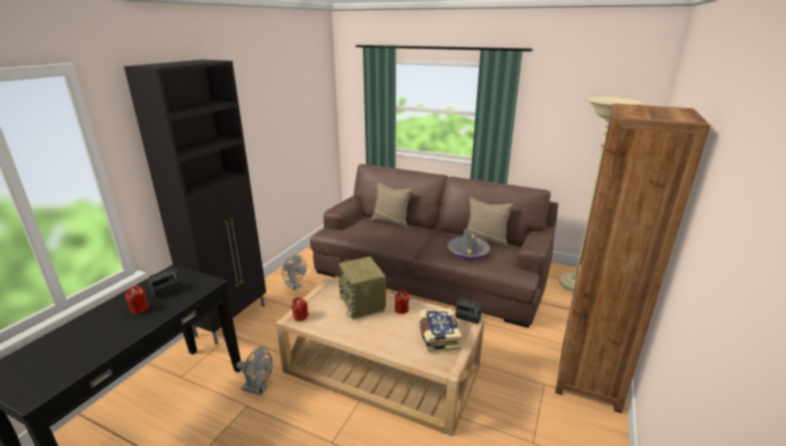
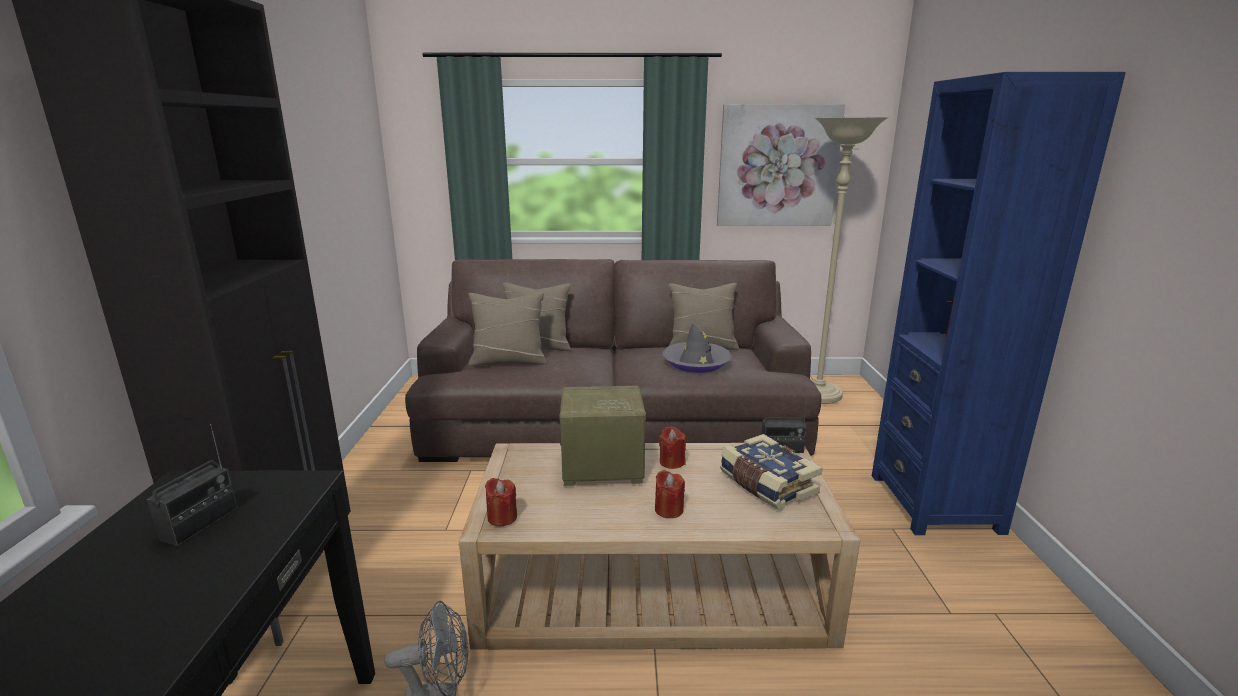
camera: 25 degrees left, 5 degrees down
(139, 309) = (147, 580): red candle -> red candle (669, 510)
(295, 286) = (390, 493): grey fan -> none
(363, 304) = (600, 469): radio -> radio turned 135 degrees clockwise
(367, 229) = (509, 361): none -> beige pillow
(570, 125) = (777, 166): none -> picture
(589, 378) = (935, 503): brown bookcase -> blue bookcase

